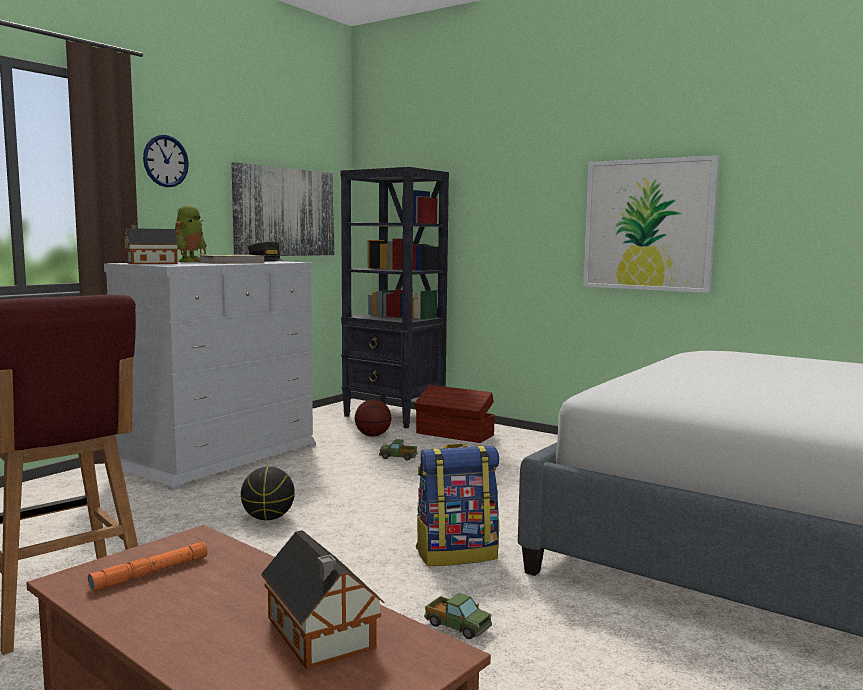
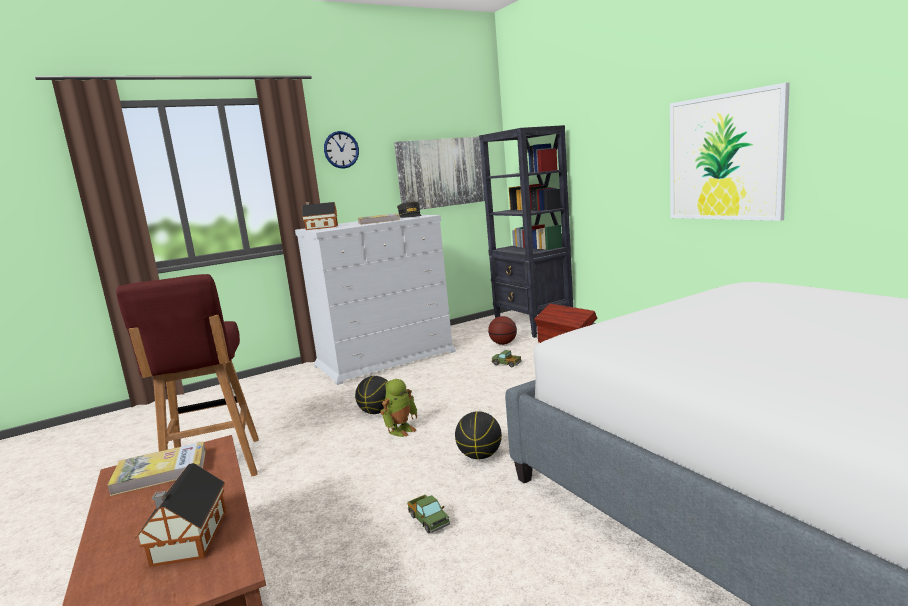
camera: 25 degrees right, 5 degrees up
(150, 573) = (161, 472): orange flashlight -> book
(190, 261) = (356, 222): toy robot -> toy robot (401, 430)
(457, 554) = (480, 456): backpack -> basketball

